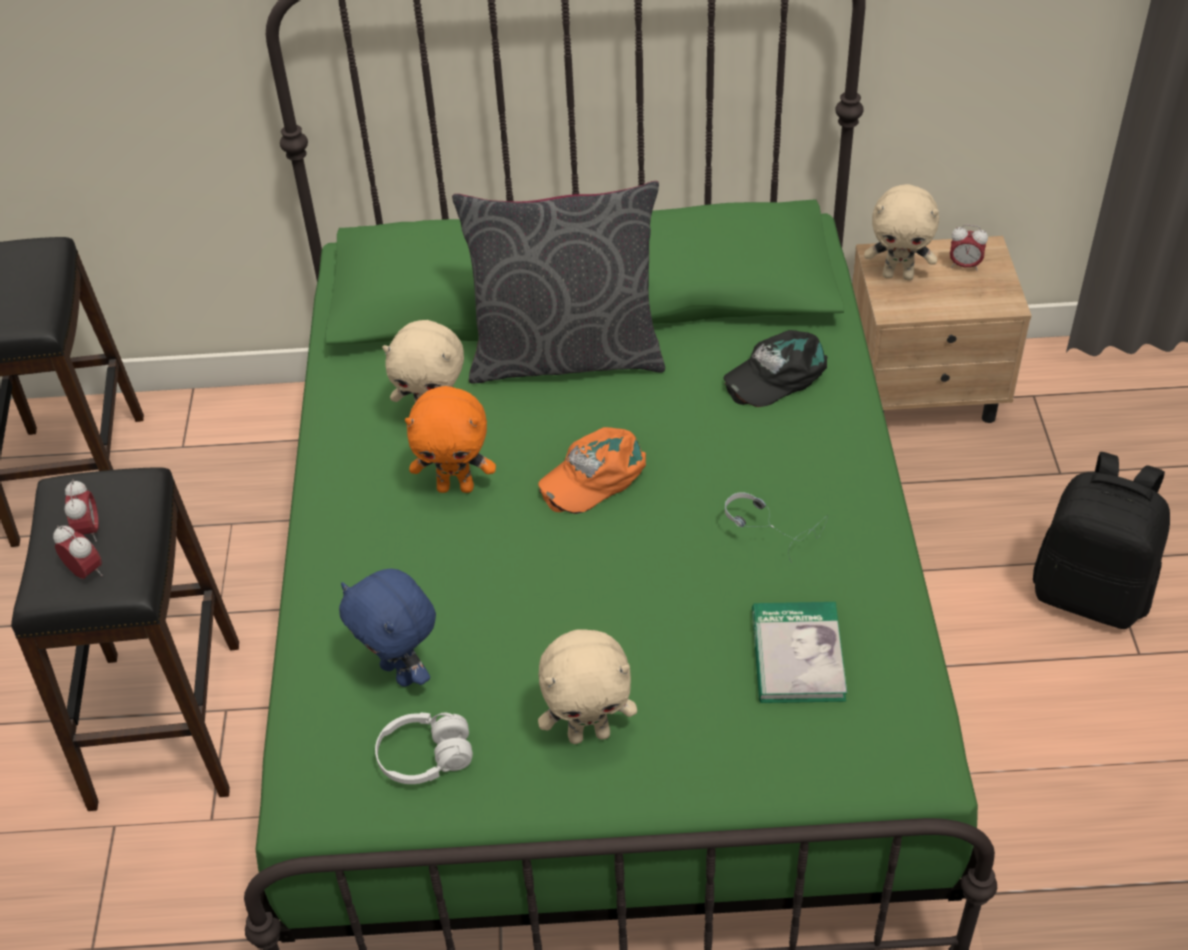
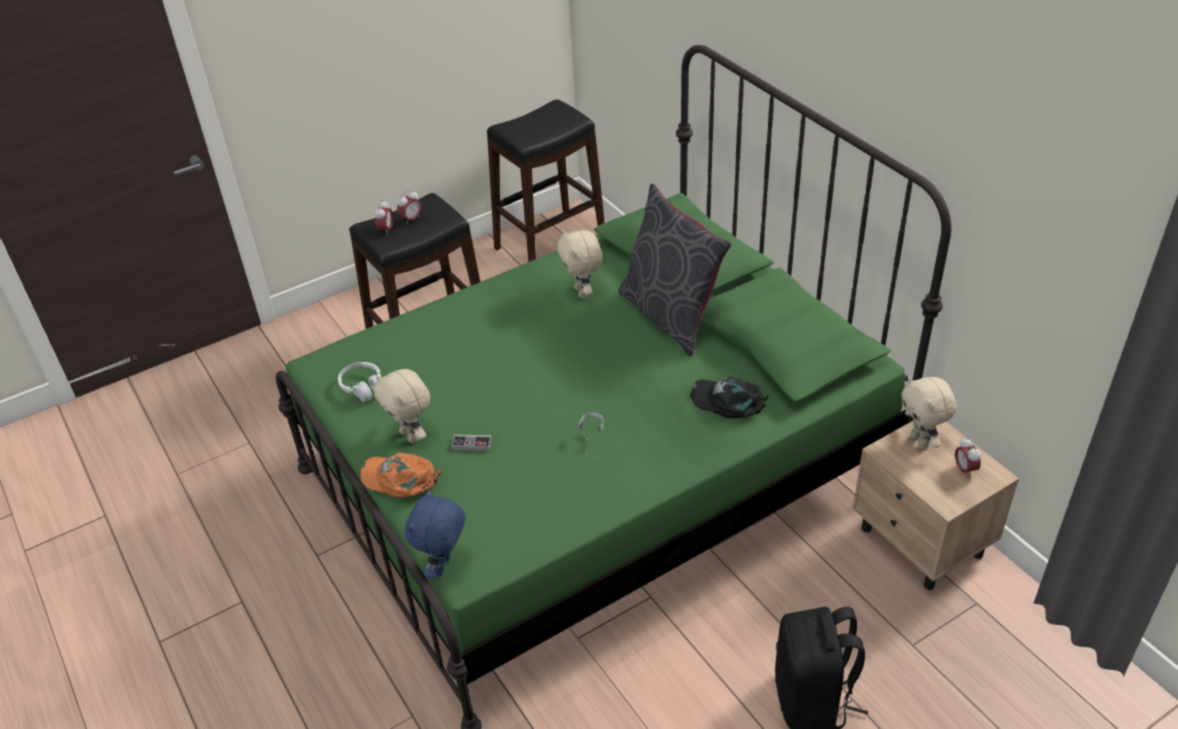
camera: 60 degrees right, 5 degrees down
(401, 672) = (409, 357): blue plush toy -> blue plush toy (444, 566)
(456, 487) = (541, 320): orange plush toy -> none
(593, 475) = (587, 364): orange cap -> orange cap (400, 479)
(663, 666) = (472, 444): none -> game controller
(797, 655) = (513, 493): book -> none

